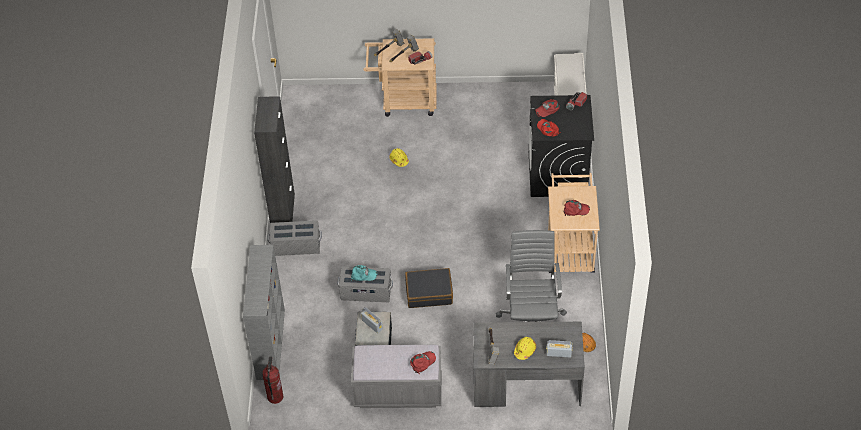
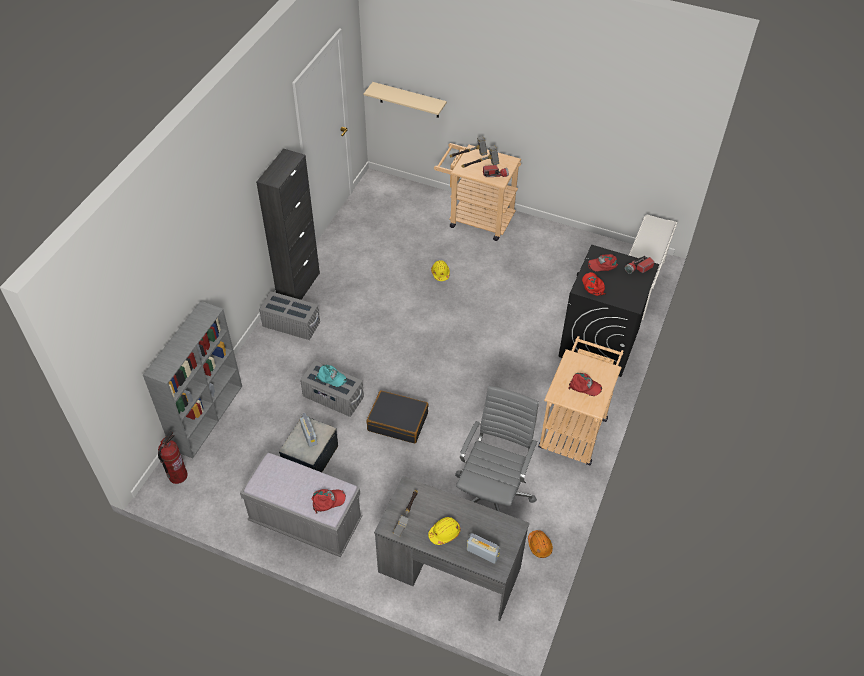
camera: 20 degrees right, 0 degrees up
(319, 16) = (409, 100): none -> beige shelf

